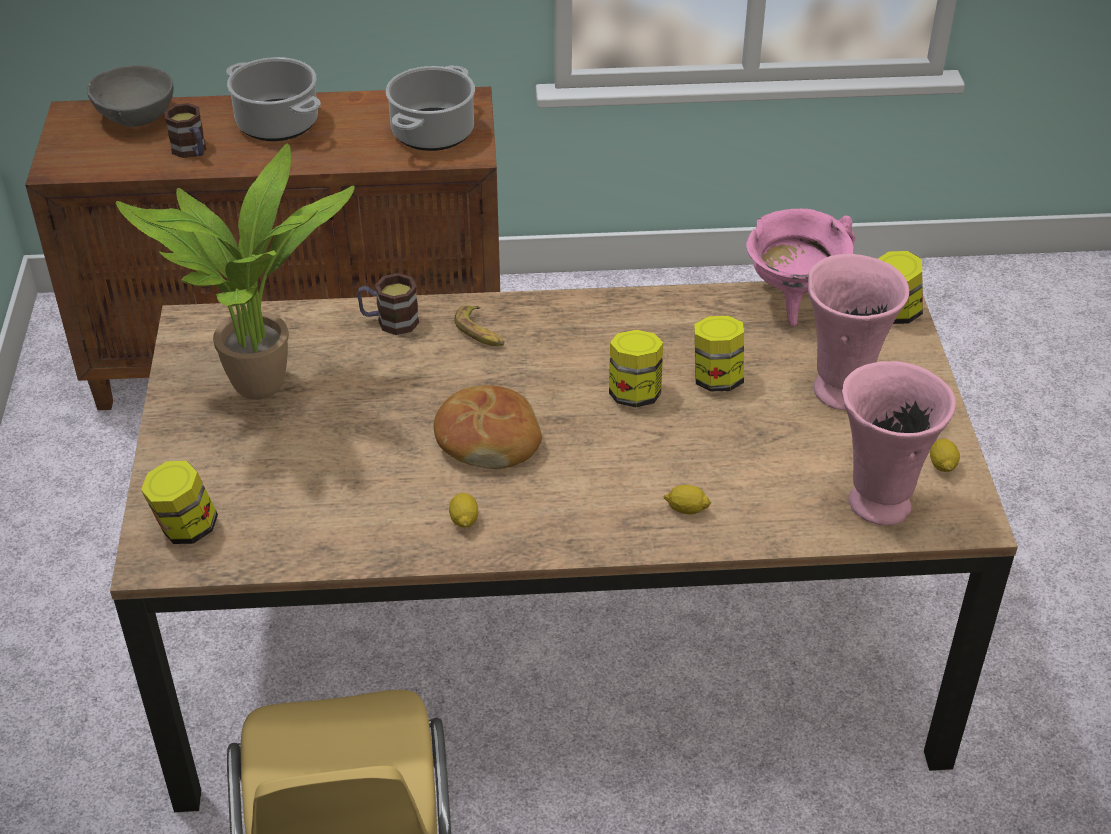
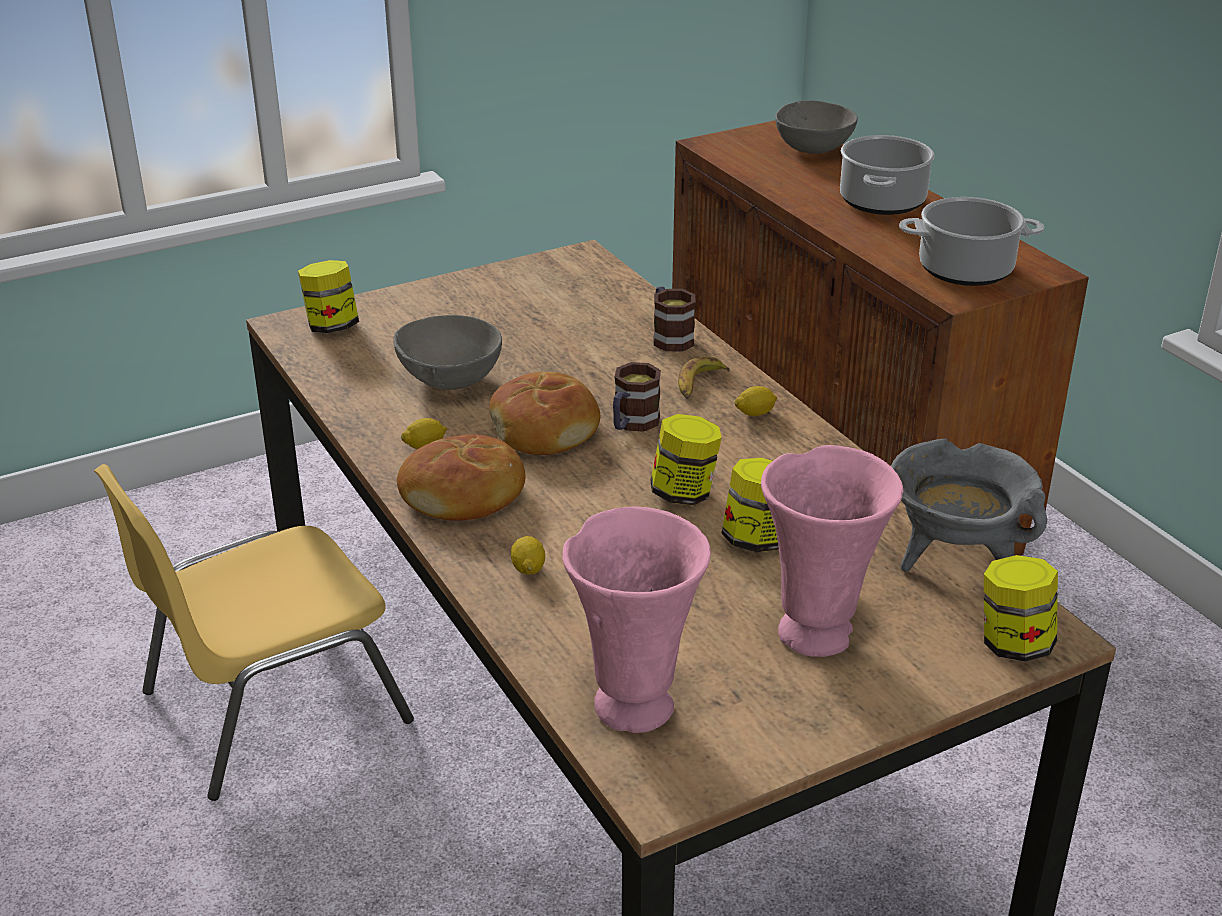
camera: 65 degrees right, 10 degrees down
(192, 151) = (795, 182): mug -> mug (632, 424)
(262, 392) = (521, 309): potted plant -> none
(361, 473) = (451, 380): none -> grey bowl
(558, 516) = (465, 495): none -> bread
(792, 299) = (954, 560): pink cooking pot -> grey cooking pot
(942, 465) = (747, 745): lemon -> lemon (755, 413)

